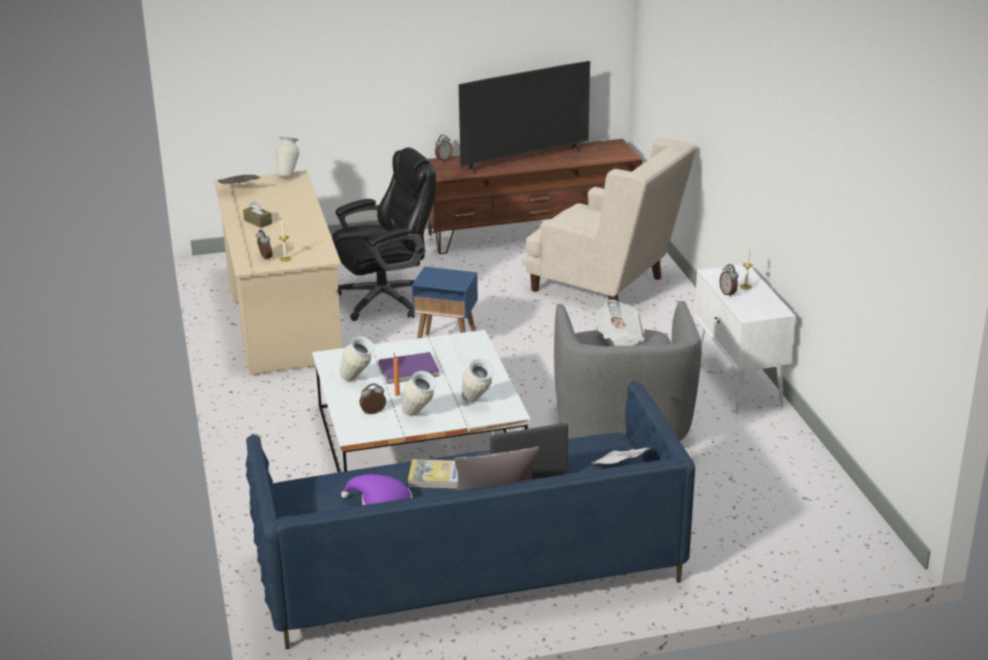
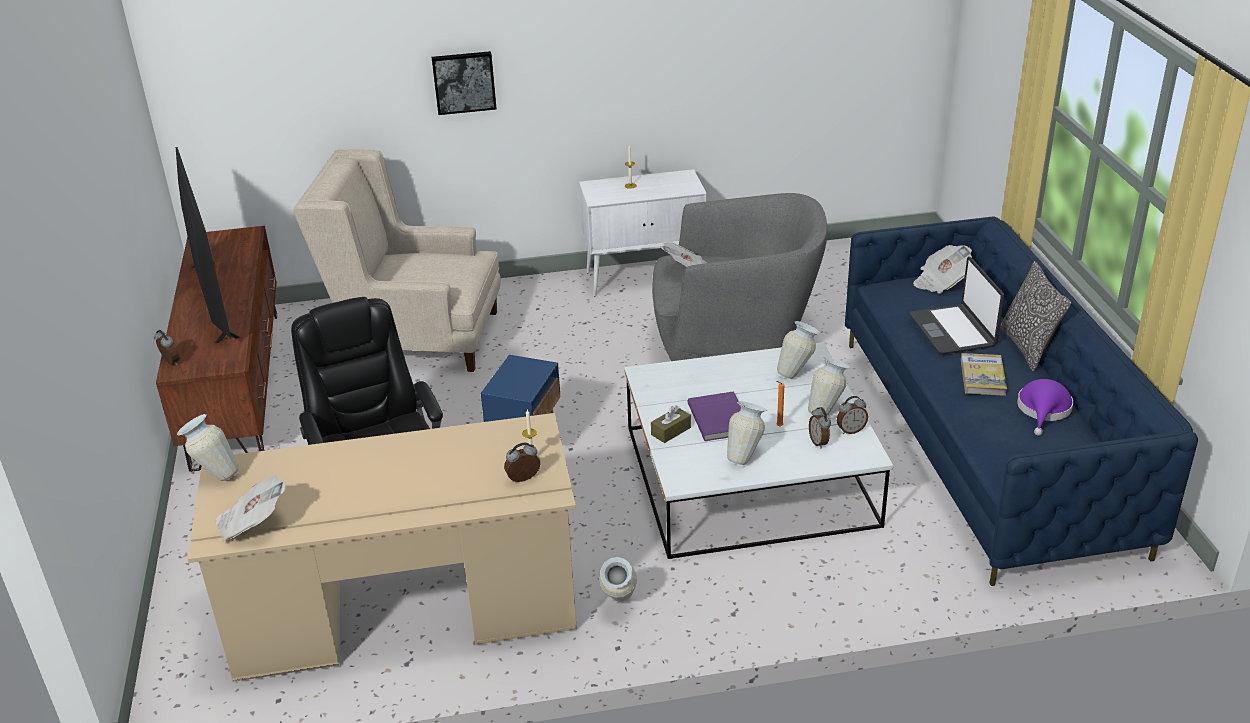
camera: 85 degrees left, 5 degrees up
(258, 222) = (390, 495): brown tissue box -> brown tissue box (671, 431)
(270, 390) = (619, 607): none -> vase
(607, 287) = (415, 338): beige armchair -> beige armchair turned 120 degrees counterclockwise
(723, 124) = (464, 82): none -> picture
(728, 293) = (644, 194): alarm clock -> alarm clock (851, 430)

